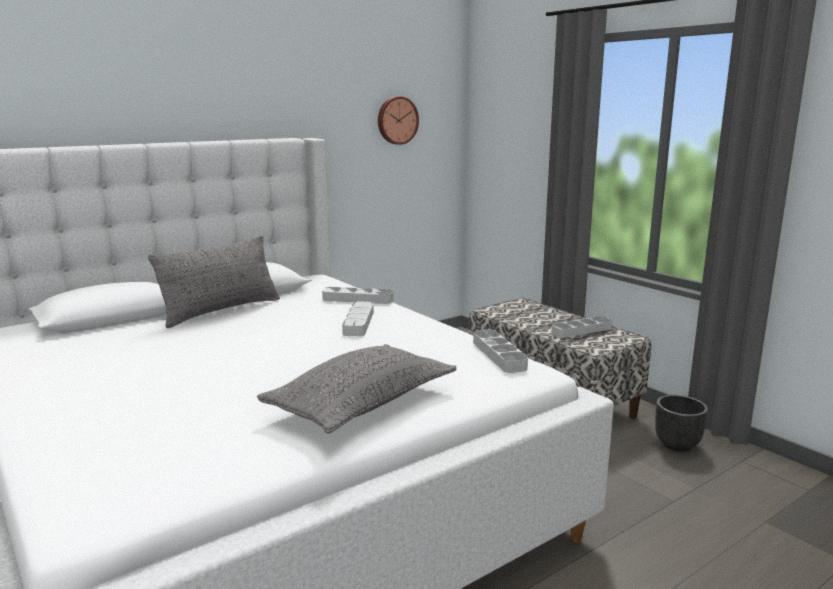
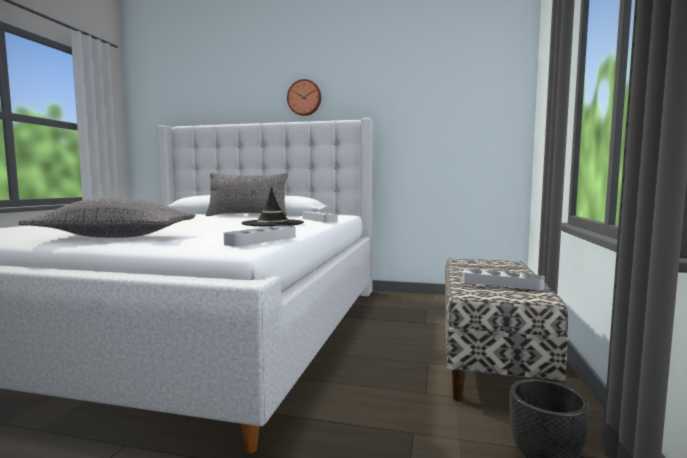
camera: 50 degrees right, 10 degrees down
(358, 322) = (273, 223): grey tray -> black hat
(397, 120) = (455, 107): wall clock -> wall clock (304, 98)

